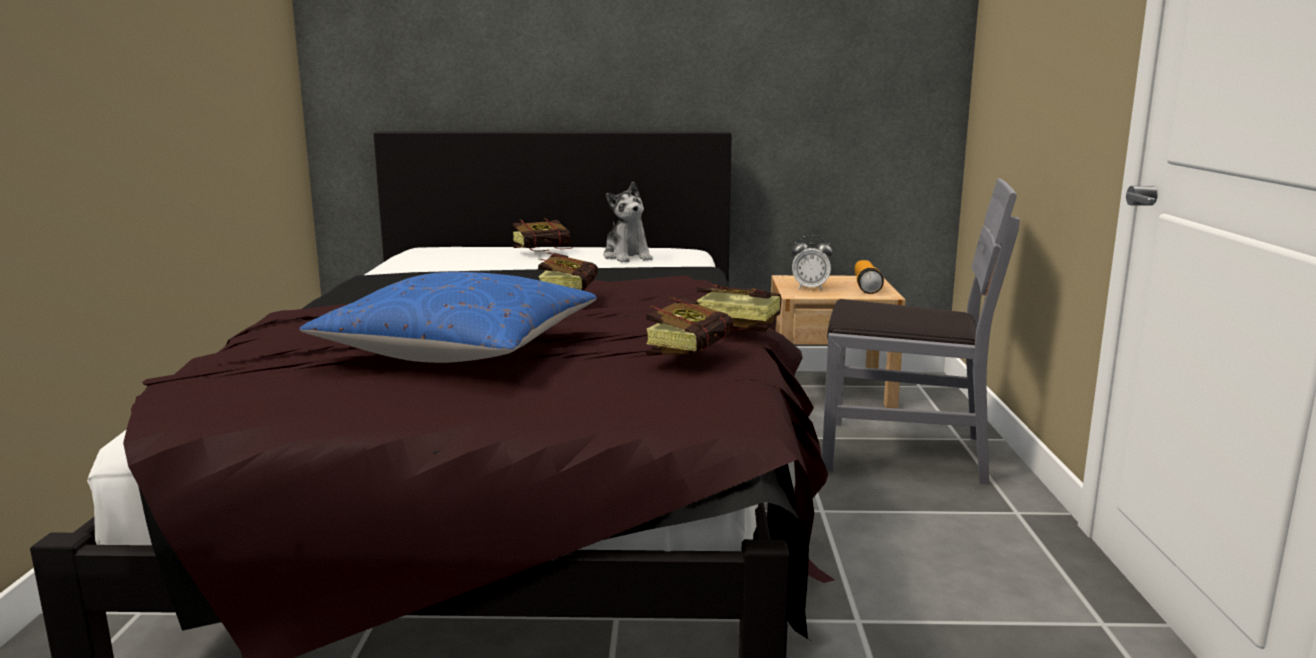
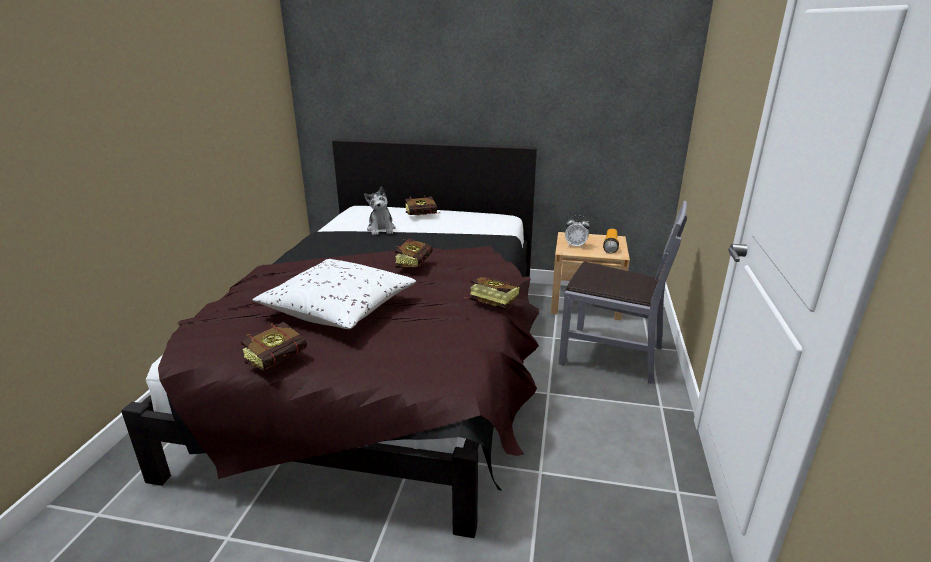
camera: 10 degrees right, 10 degrees up
(459, 350) = (339, 308): blue pillow -> white pillow
(627, 257) = (467, 223): plush toy -> plush toy (381, 229)
(693, 354) = (459, 324): book -> book (282, 359)

